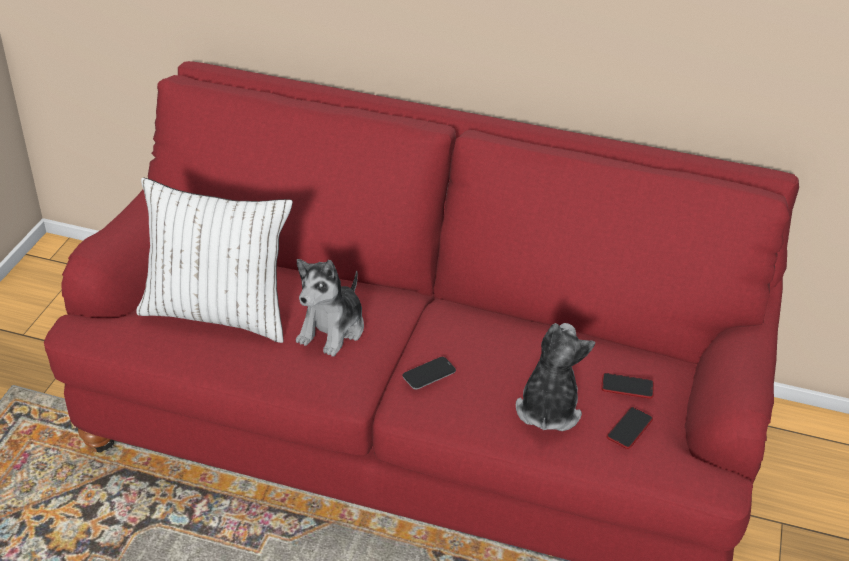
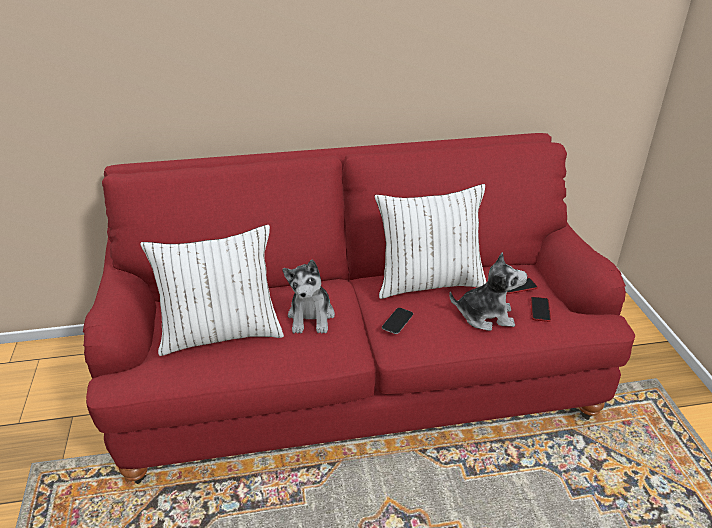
camera: 25 degrees left, 5 degrees down
(511, 338) = (428, 283): none -> white pillow
(548, 409) = (485, 316): plush toy -> plush toy turned 105 degrees clockwise

